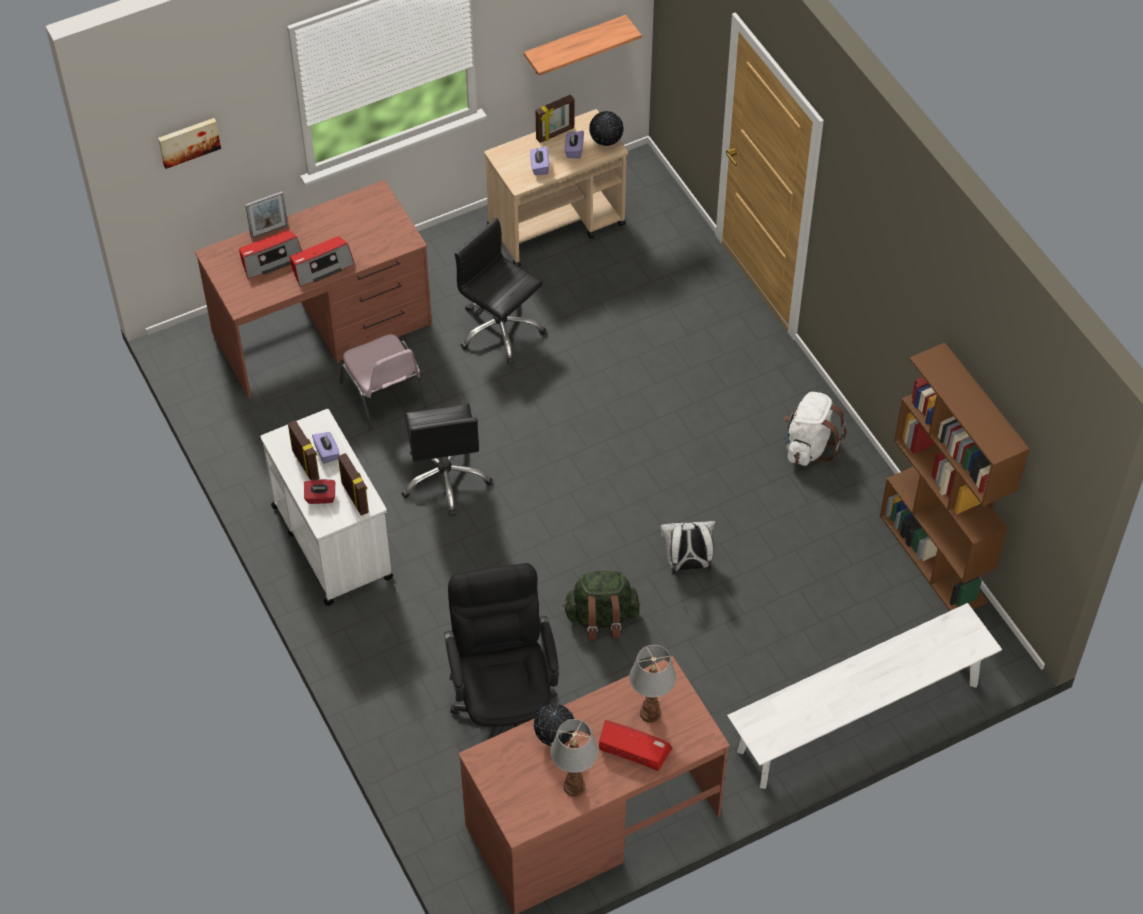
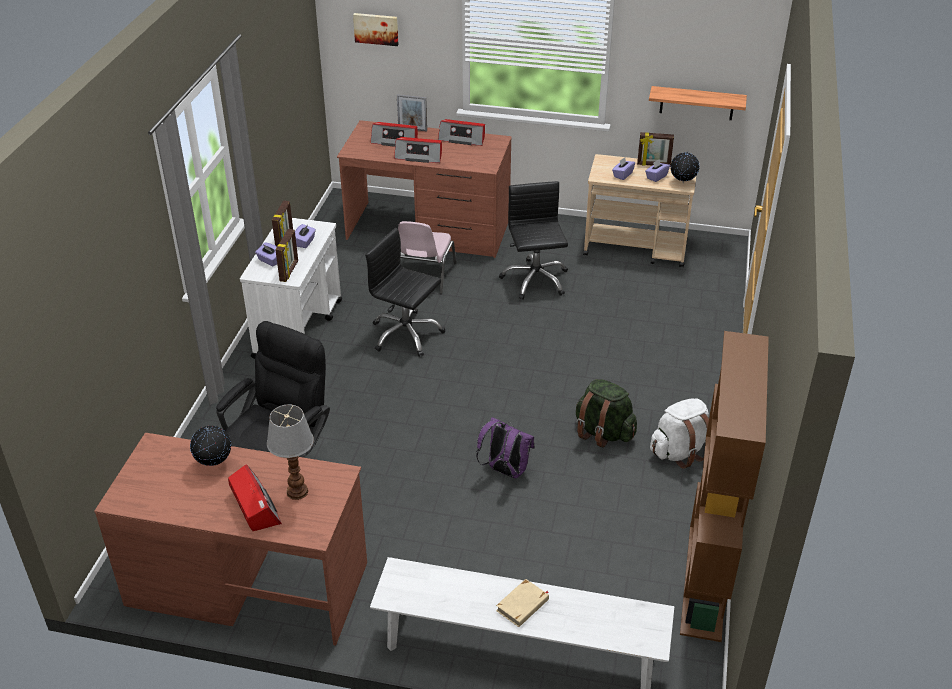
camera: 40 degrees right, 15 degrees down
(320, 498) = (270, 261): red tissue box -> purple tissue box
(338, 213) = (462, 138): none -> radio
(445, 478) = (406, 334): black office chair -> black office chair turned 90 degrees clockwise
(573, 787) = (184, 501): table lamp -> none
(601, 618) = (407, 466): green backpack -> green backpack (603, 432)
(687, 565) = (505, 470): white backpack -> purple backpack
(866, 680) = (523, 605): none -> beige book

